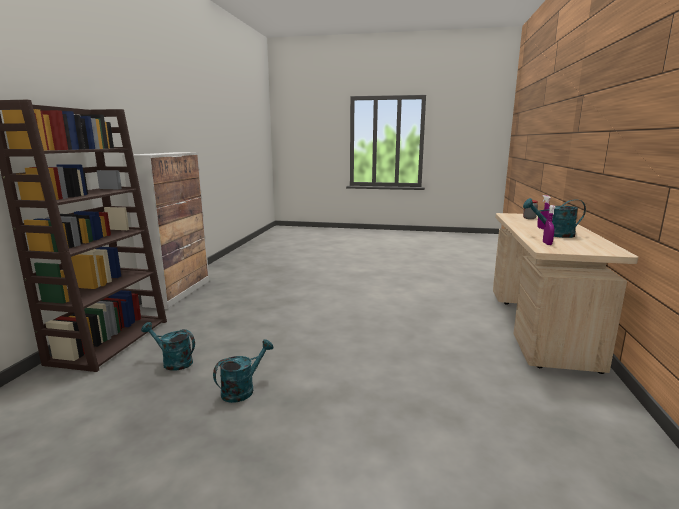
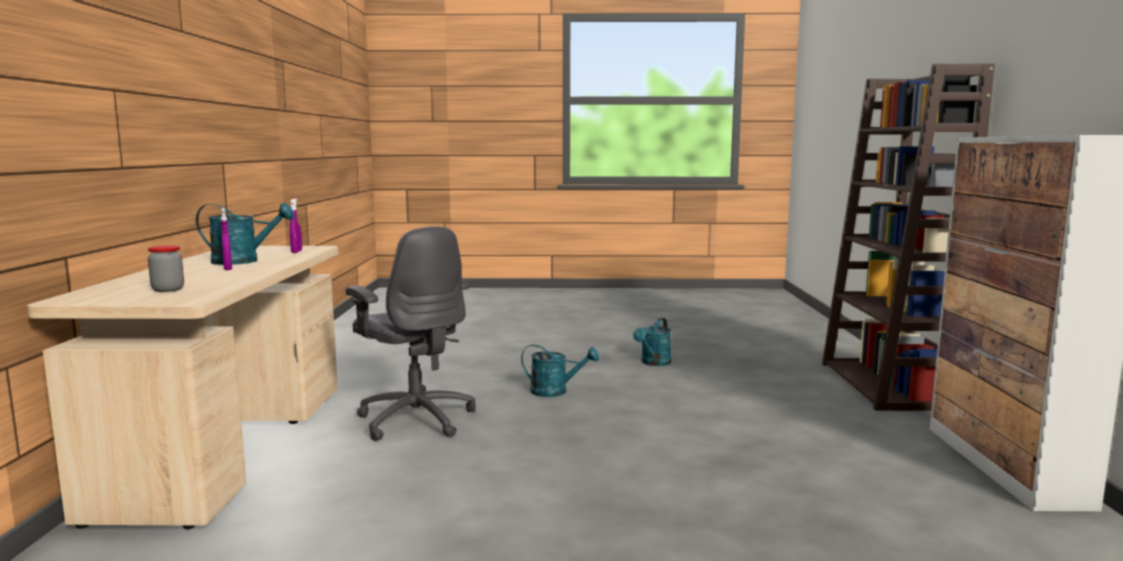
camera: 170 degrees right, 5 degrees down
(173, 362) = (761, 374): turquoise watering can -> turquoise watering can (556, 392)
(446, 336) = (416, 419): none -> grey office chair

